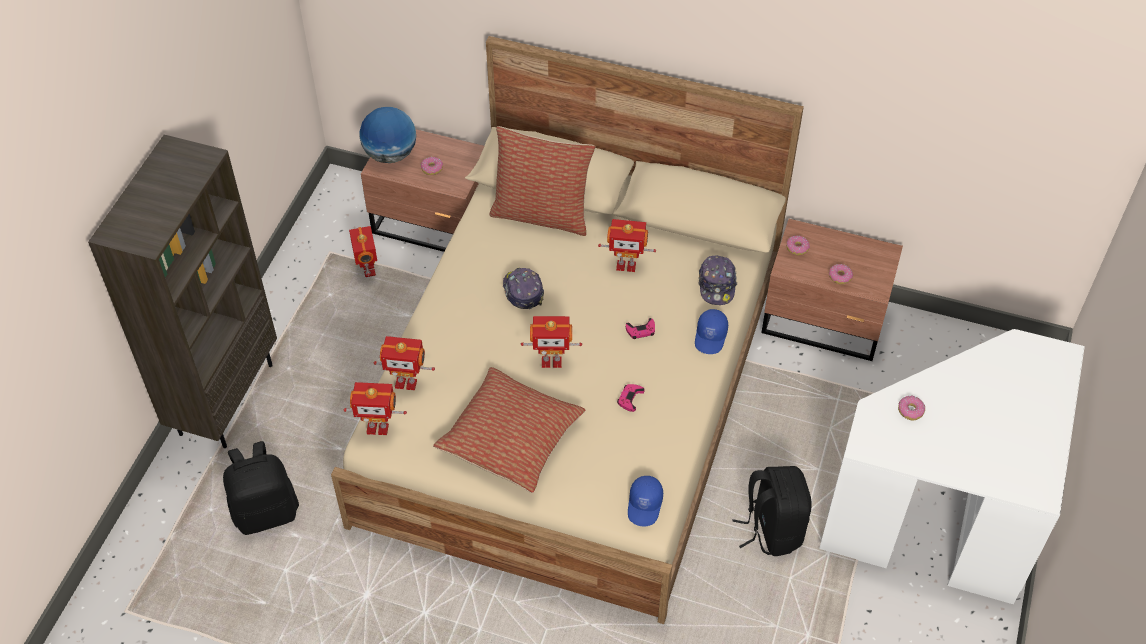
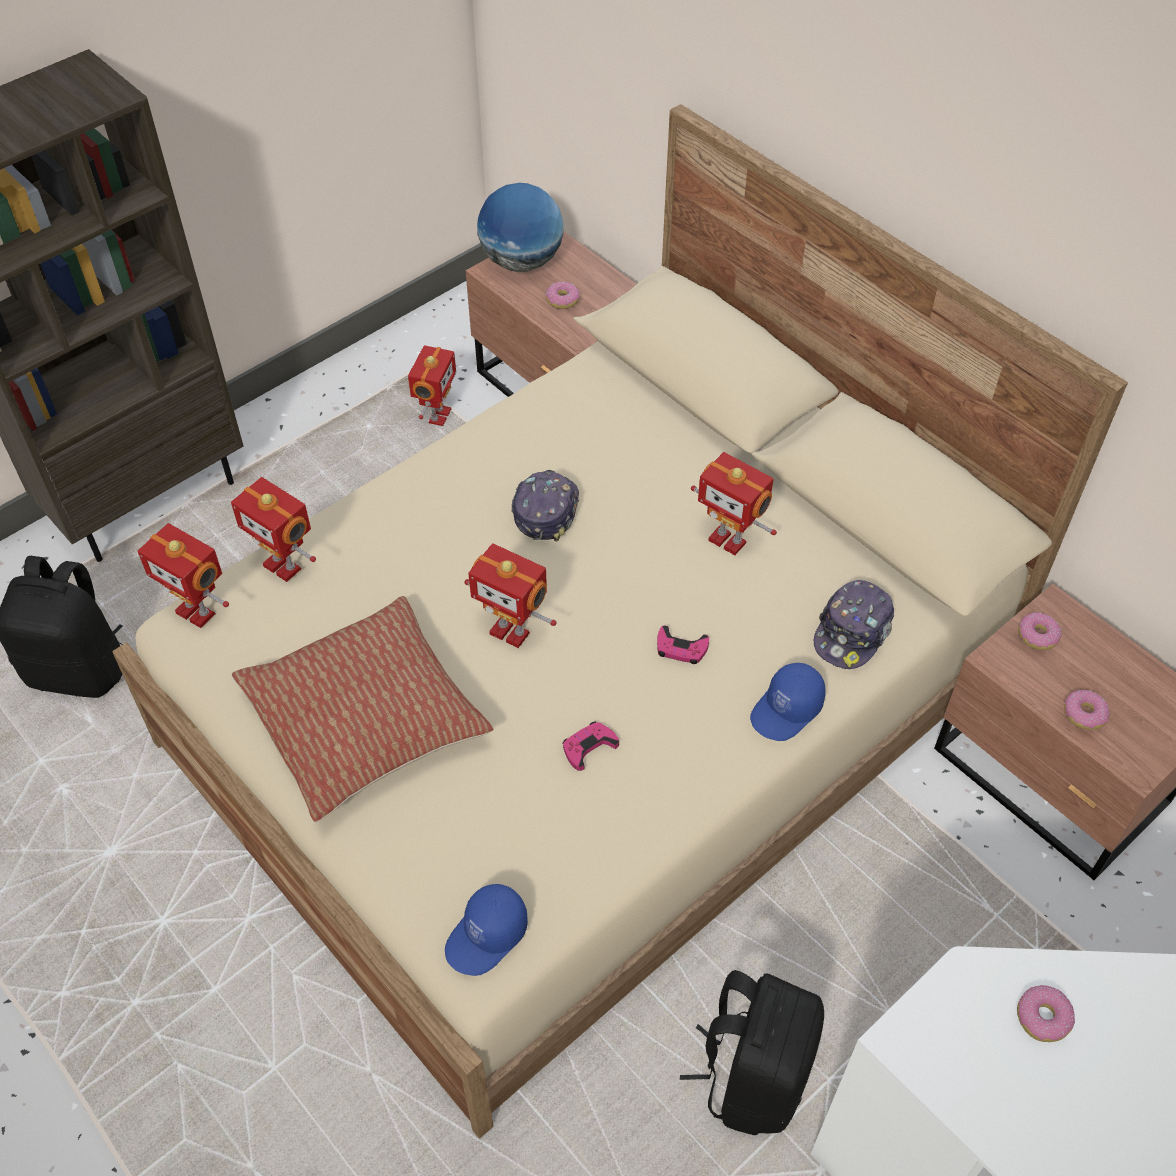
camera: 30 degrees right, 0 degrees up
(542, 214) = (656, 414): pillow -> none

